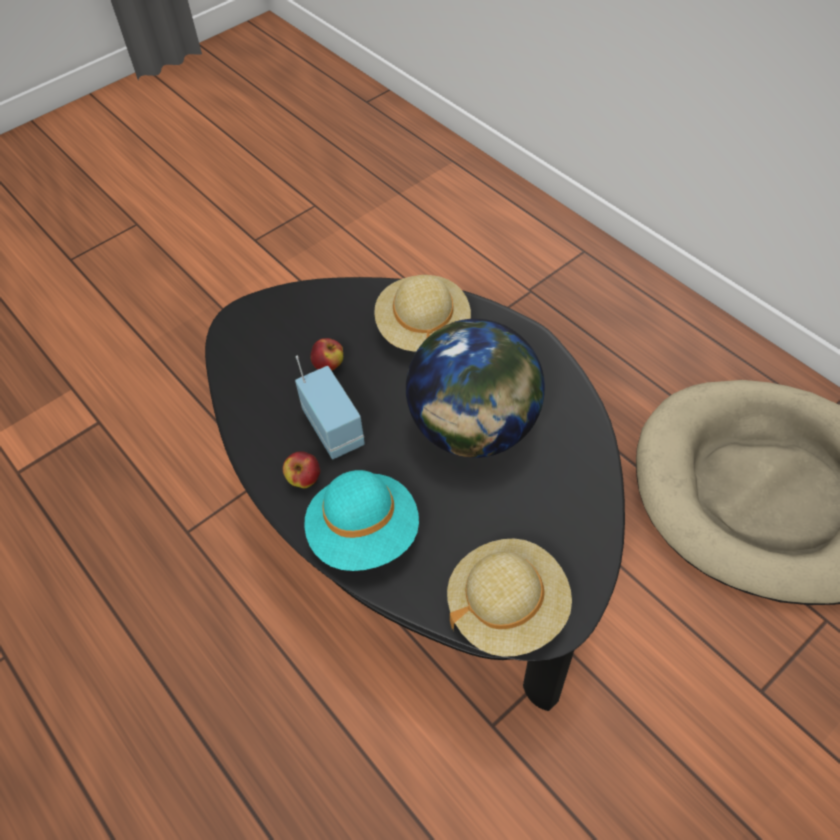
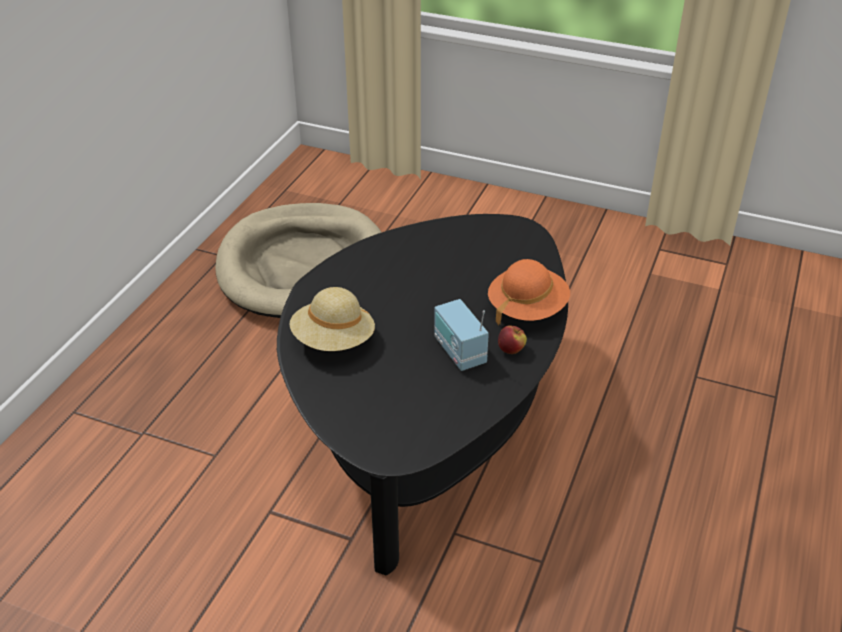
camera: 120 degrees left, 15 degrees down
(329, 365) = (403, 378): apple -> none
(334, 428) = (459, 352): radio -> radio turned 60 degrees counterclockwise
(364, 534) = (527, 308): turquoise hat -> orange hat
(474, 428) = (411, 289): globe -> none
(507, 607) = (524, 243): beige hat -> none

